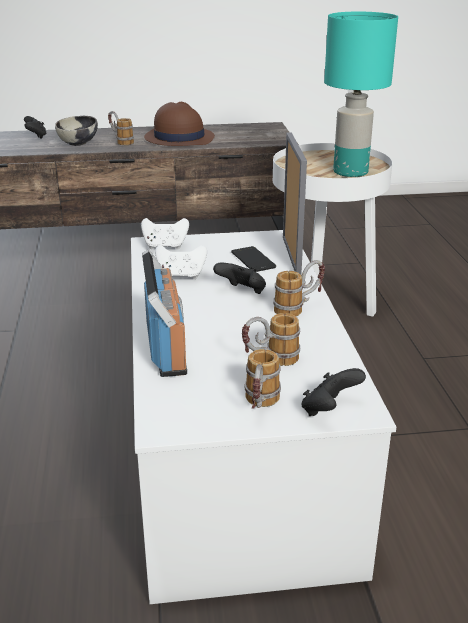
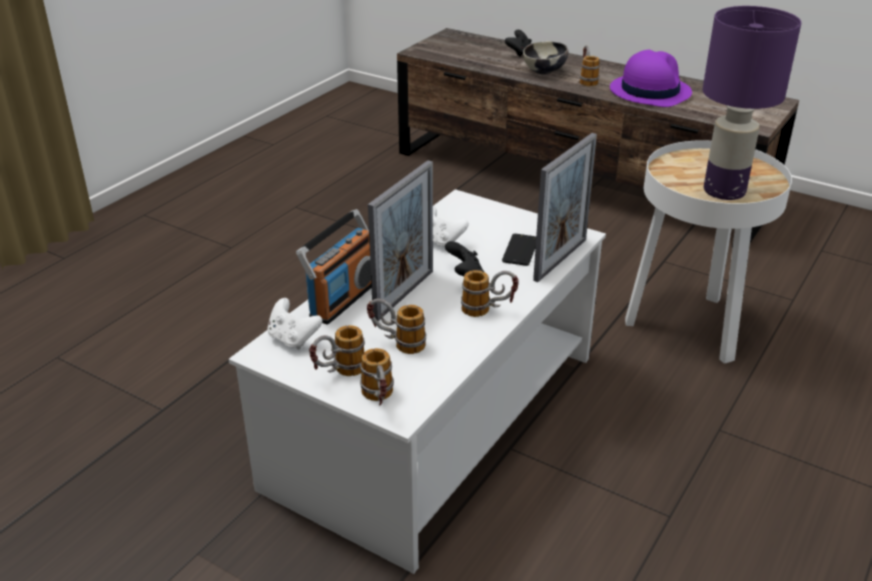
camera: 40 degrees right, 5 degrees up
(165, 246) = (468, 208): white game controller -> white game controller (293, 339)
(178, 138) = (649, 91): brown hat -> purple hat
(215, 324) = (404, 294): none -> picture frame
(329, 410) = (379, 400): black game controller -> mug
(350, 171) = (725, 191): turquoise table lamp -> purple table lamp

